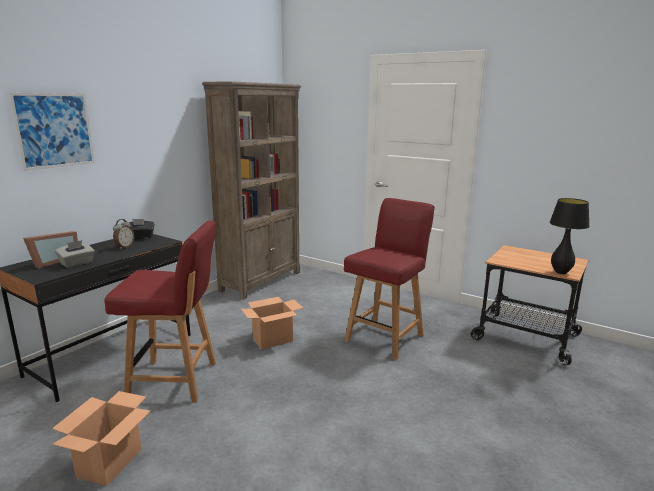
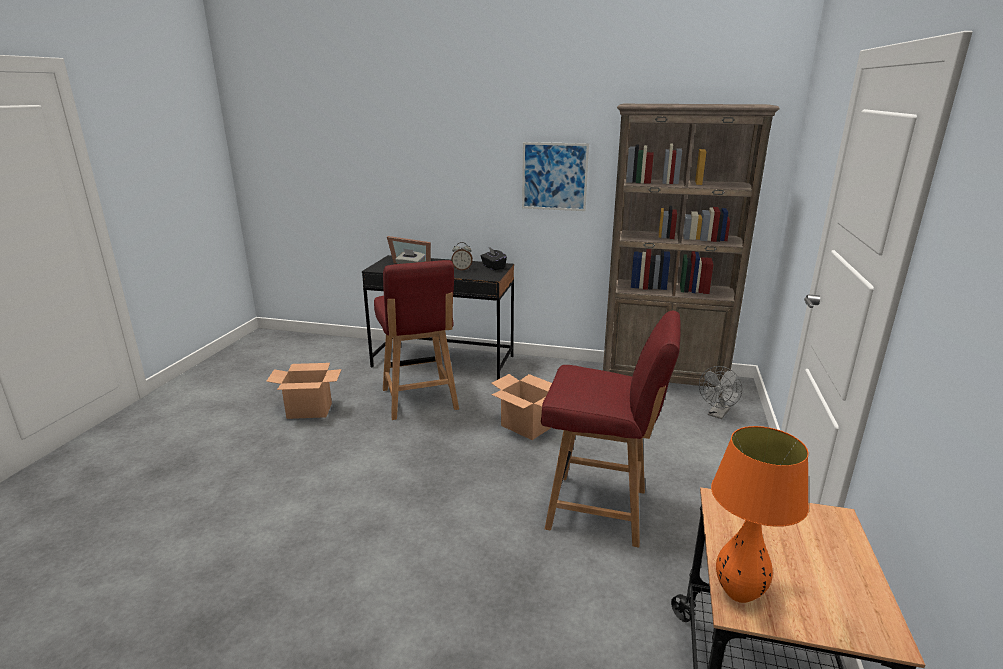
camera: 70 degrees right, 5 degrees up
(54, 130) = (446, 152): picture -> picture (554, 176)
(314, 280) = (717, 414): none -> grey fan
(561, 272) = (739, 594): black table lamp -> orange table lamp

